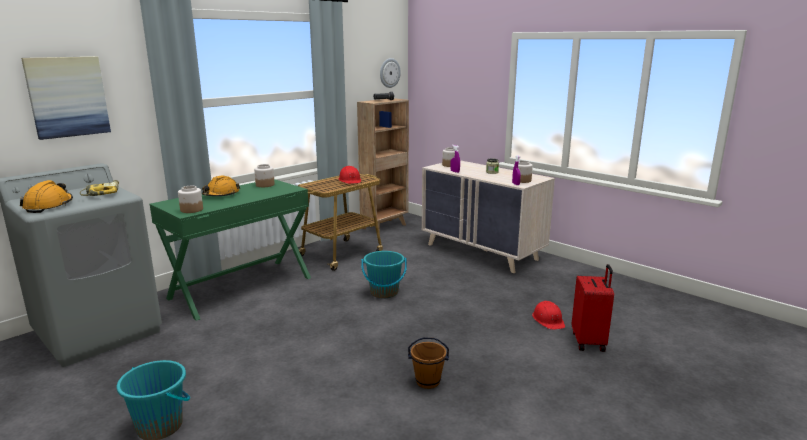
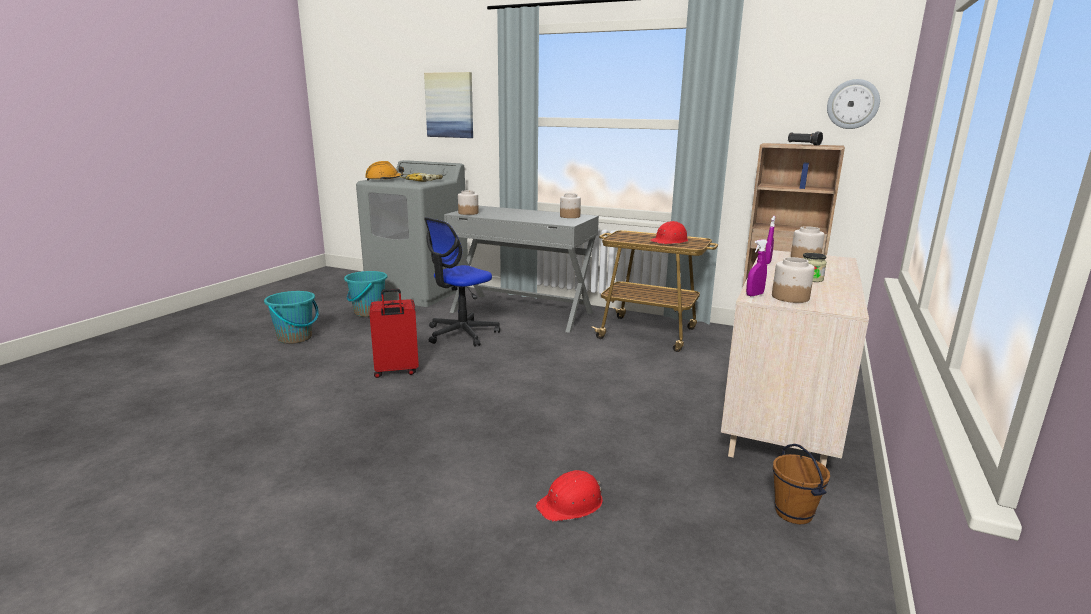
camera: 70 degrees right, 0 degrees up
(221, 195) = (520, 212): orange hard hat -> none
(241, 287) = (522, 312): green desk -> grey desk
(264, 321) = (461, 334): none -> office chair
(384, 292) = (565, 372): turquoise bucket -> turquoise bucket (368, 312)
(428, 381) = (368, 427): brown bucket -> brown bucket (794, 513)
(589, 341) = (517, 553): red suitcase -> red suitcase (396, 371)

